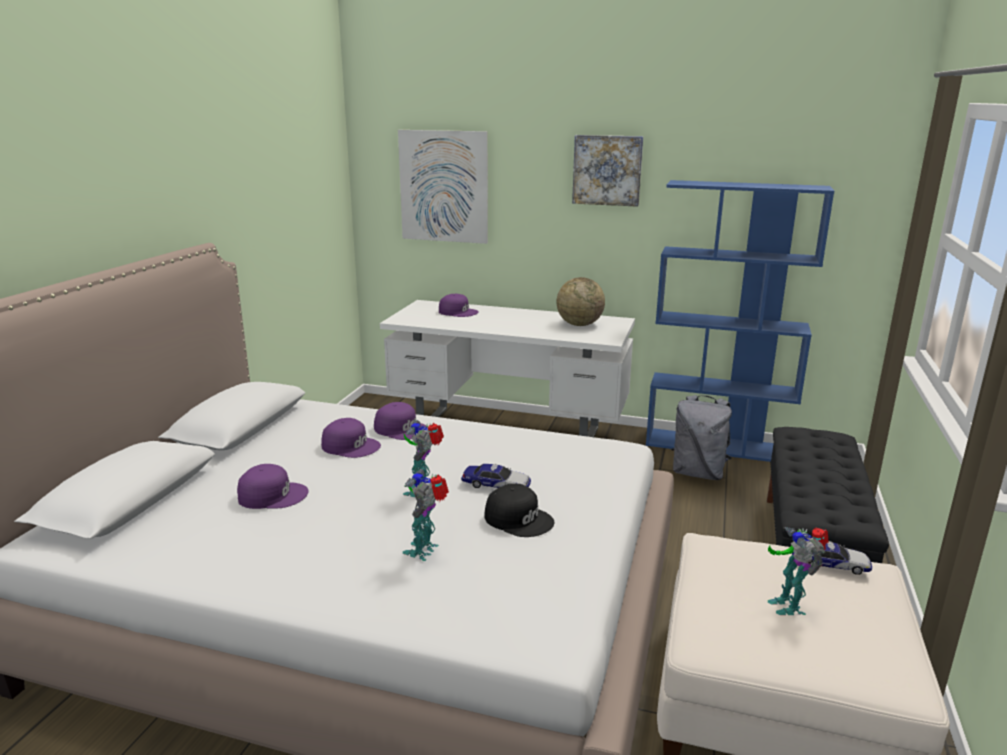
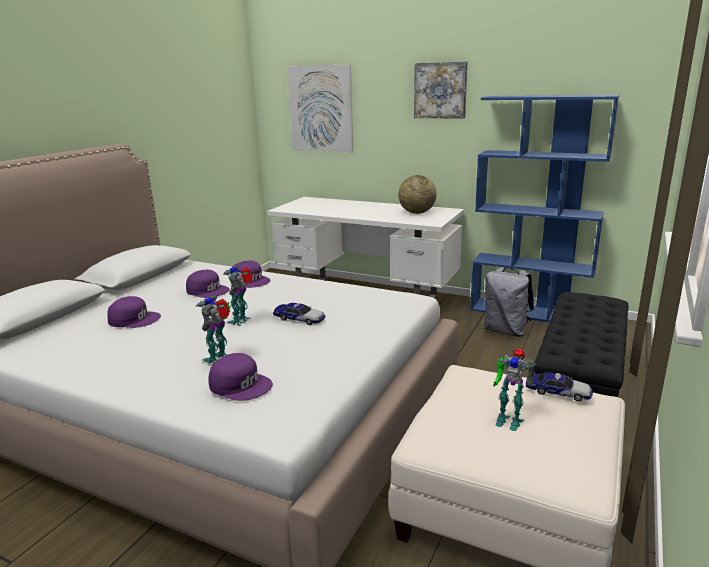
camera: 10 degrees right, 0 degrees up
(458, 312) = (329, 204): purple cap -> purple cap (241, 384)
(519, 519) = (303, 342): black cap -> none
(789, 604) = (508, 419): toy robot -> toy robot turned 60 degrees counterclockwise

